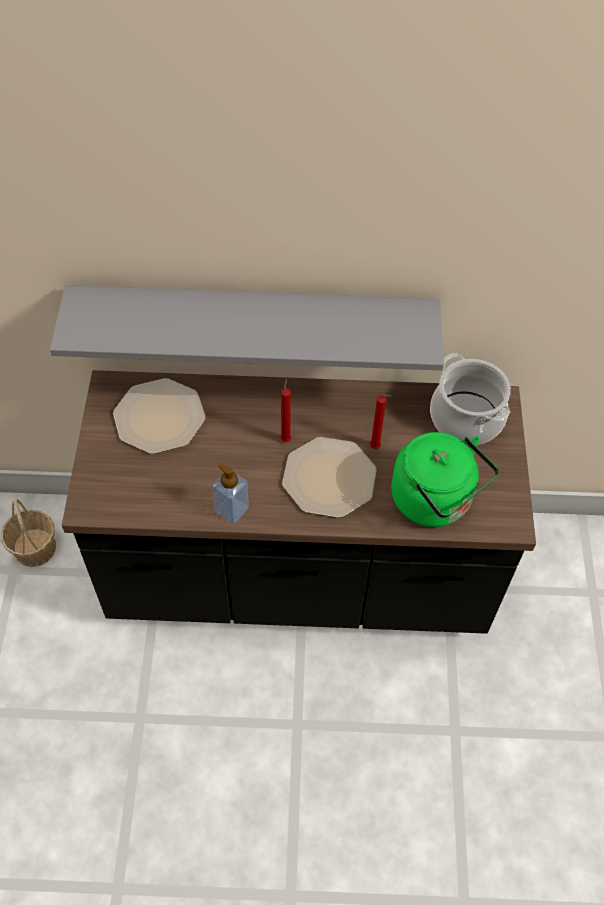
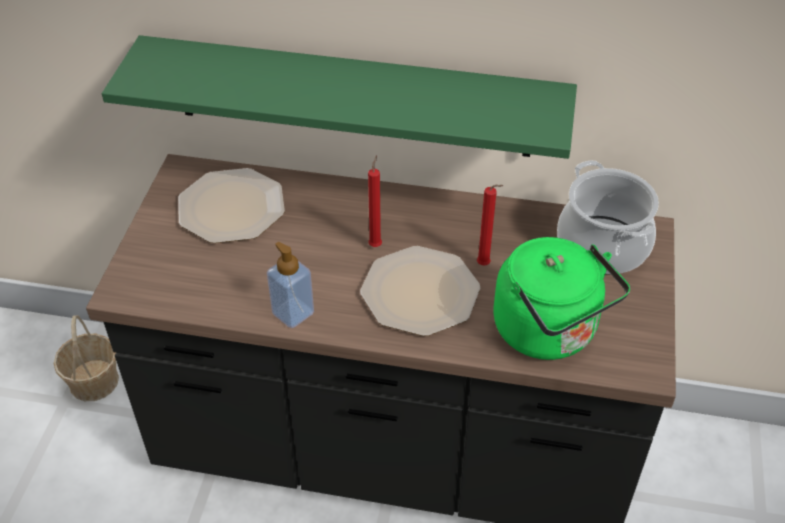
camera: 10 degrees right, 10 degrees down
(253, 318) = (352, 97): grey shelf -> green shelf

